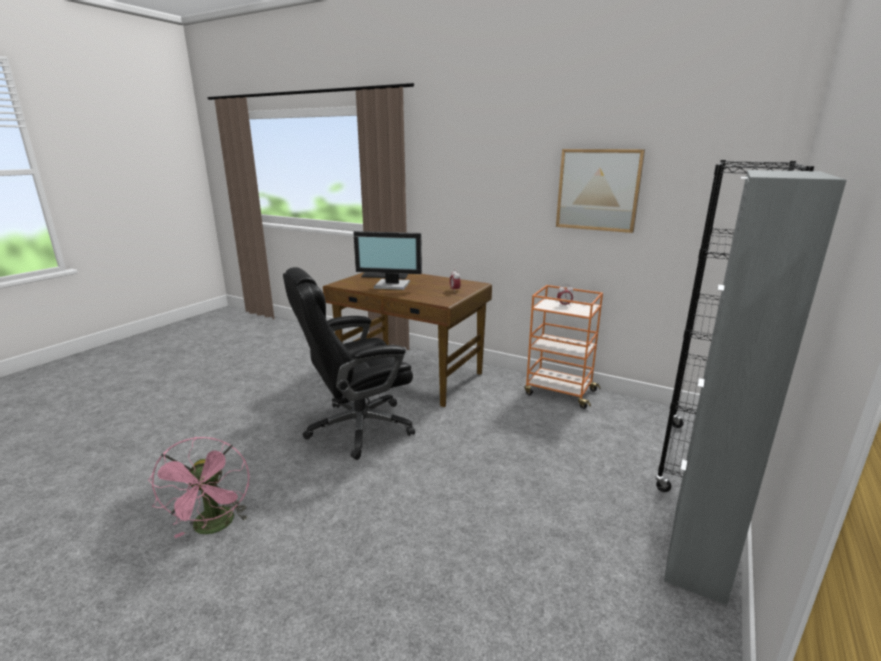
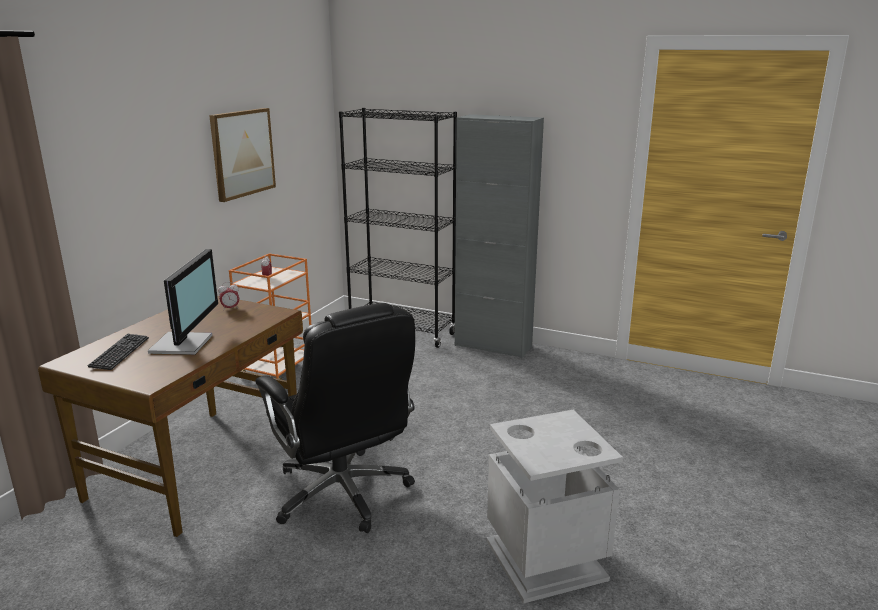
camera: 95 degrees left, 0 degrees up
(214, 527) = (544, 559): pink fan -> grey trash can

